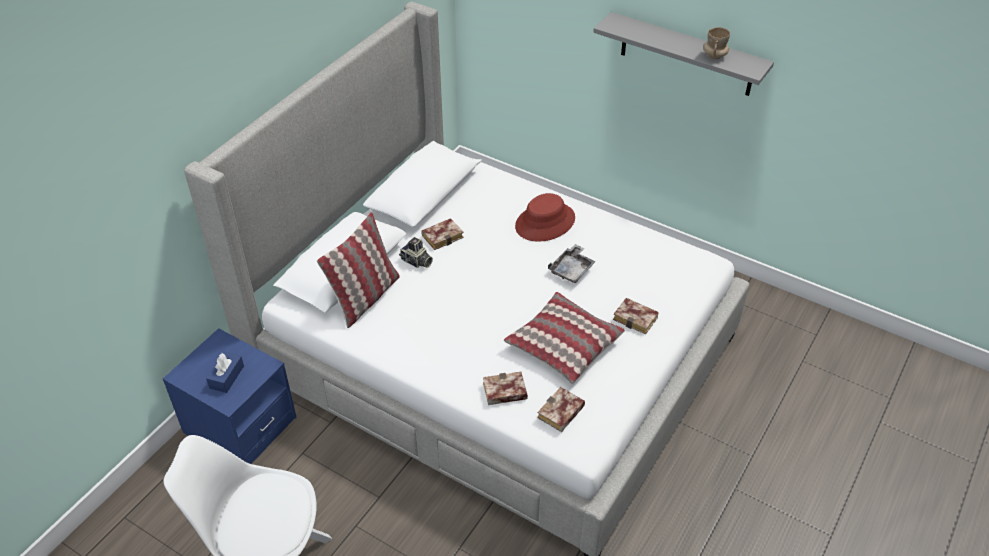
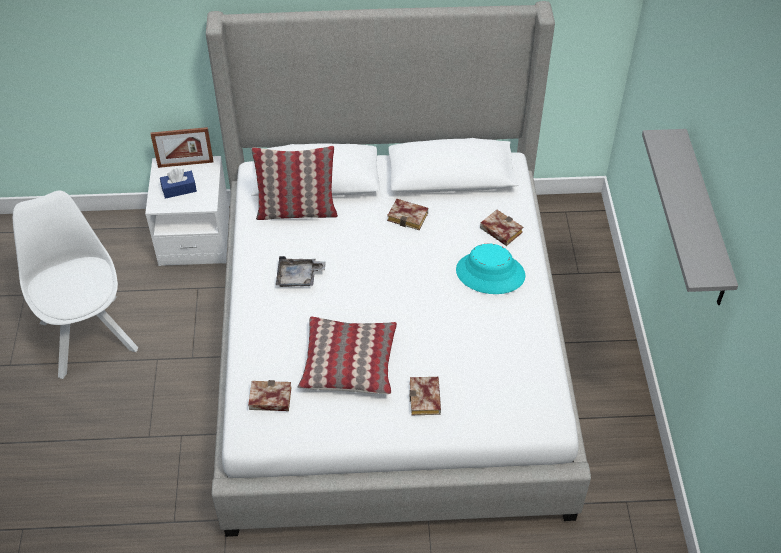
camera: 55 degrees right, 5 degrees up
(199, 357) = (185, 164): none -> picture frame
(240, 425) = (195, 237): blue nightstand -> white nightstand
(416, 262) = (363, 217): camera -> none
(503, 393) = (264, 350): book -> book (499, 230)
(545, 223) = (490, 273): red hat -> turquoise hat
(572, 269) = (447, 323): grey tray -> grey tray (298, 277)
(714, 55) = (694, 235): beige mug -> none

